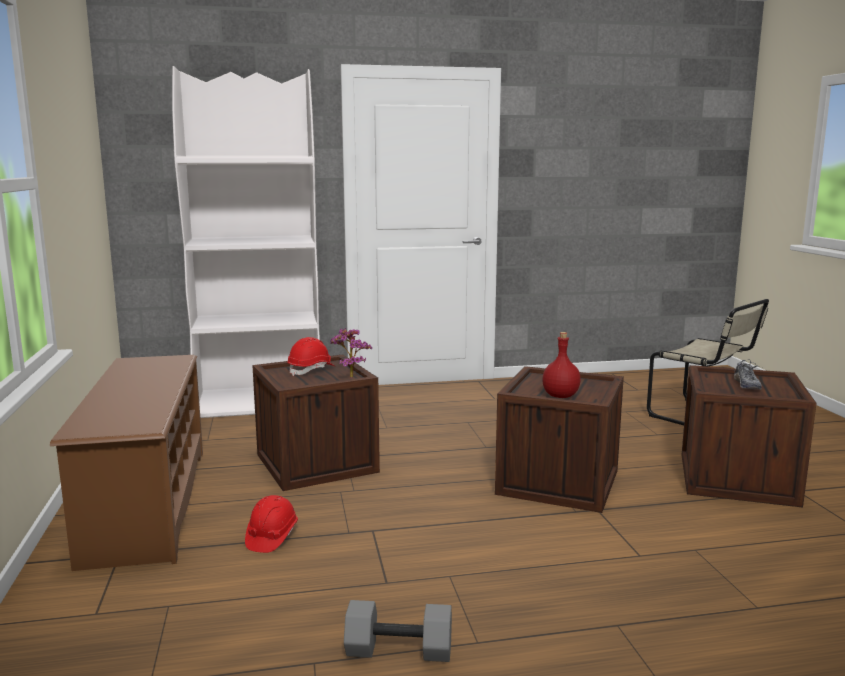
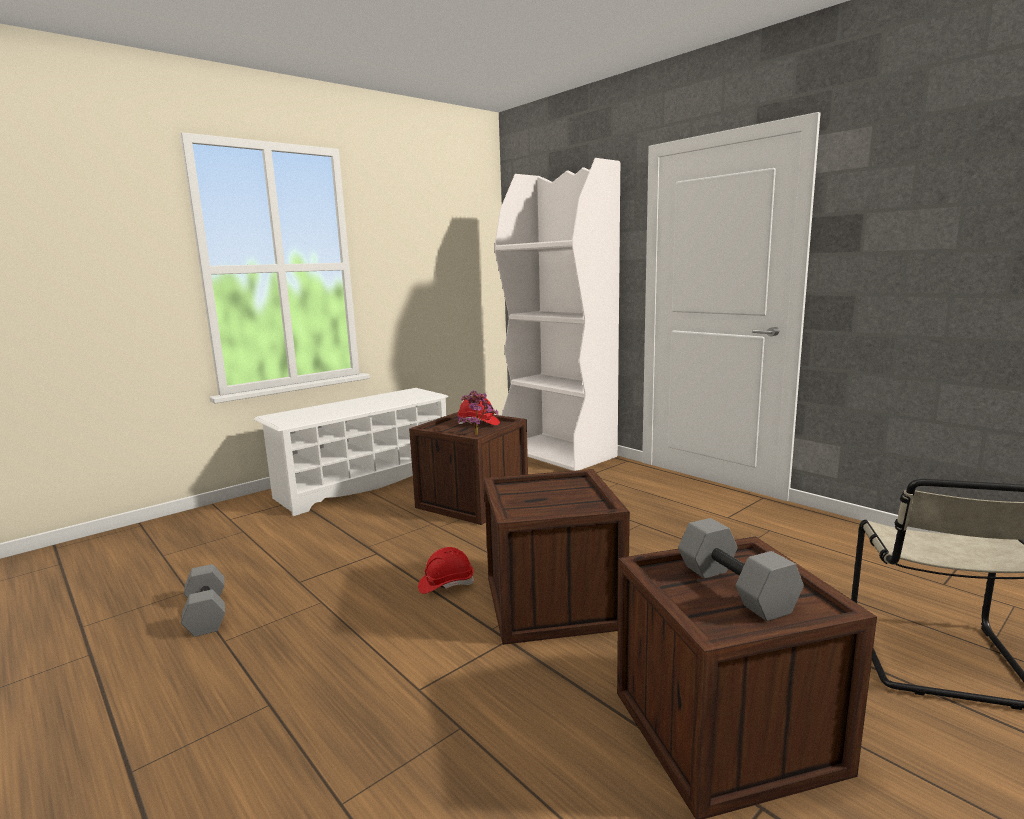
camera: 60 degrees right, 0 degrees up
(147, 503) = (364, 483): brown shoe rack -> white shoe rack
(271, 537) = (343, 527): red hard hat -> red hard hat (446, 584)
(561, 396) = (521, 501): red bottle -> none
(746, 385) = (737, 589): shoe -> grey dumbbell

